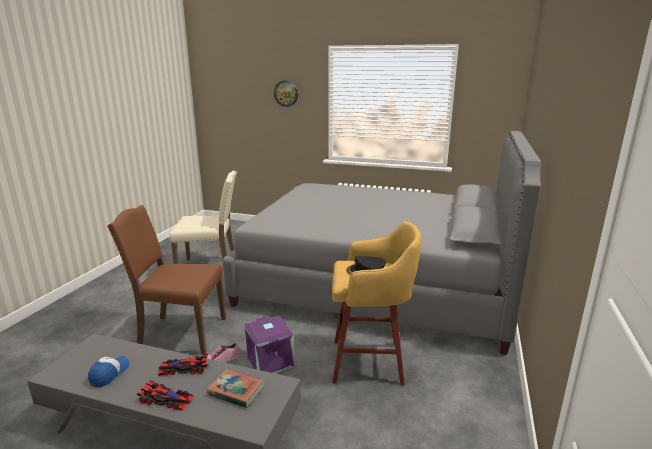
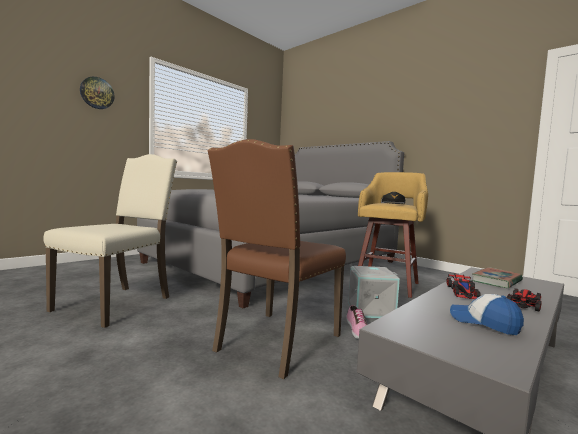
camera: 65 degrees left, 15 degrees down
(271, 361) = (371, 310): purple storage box -> grey storage box

